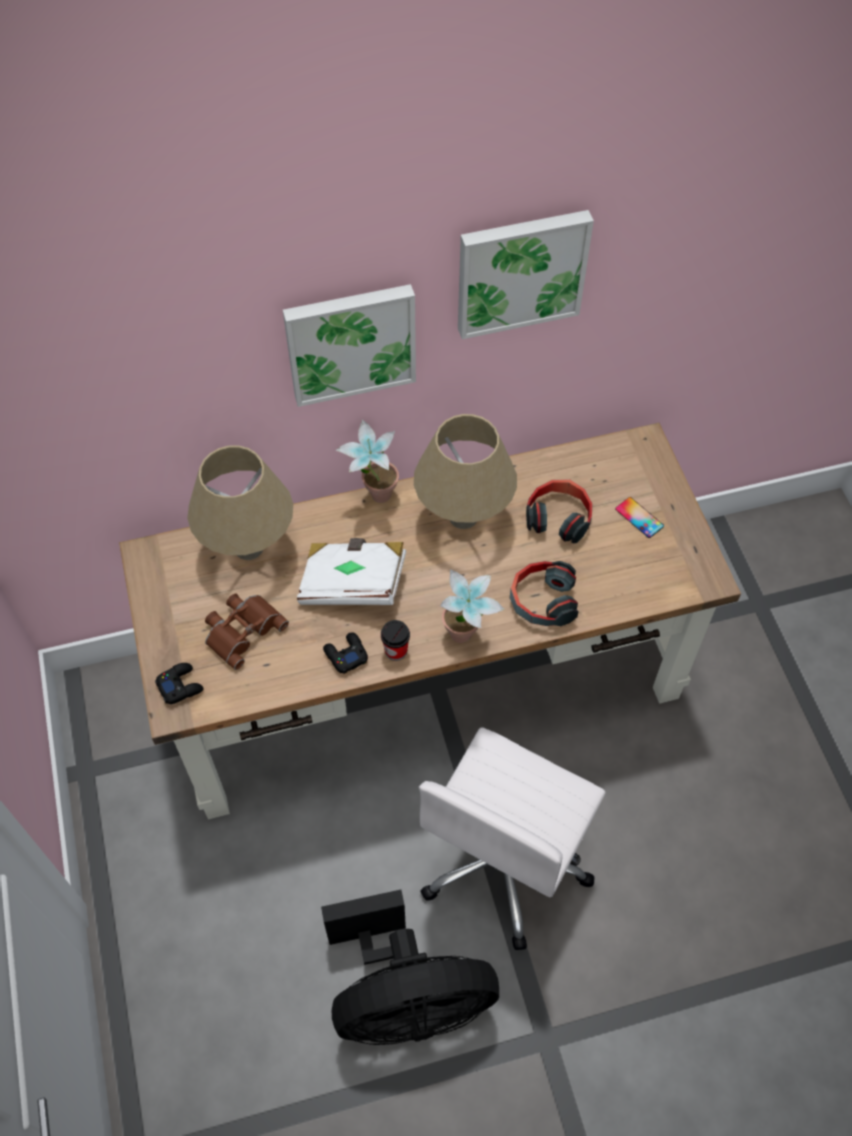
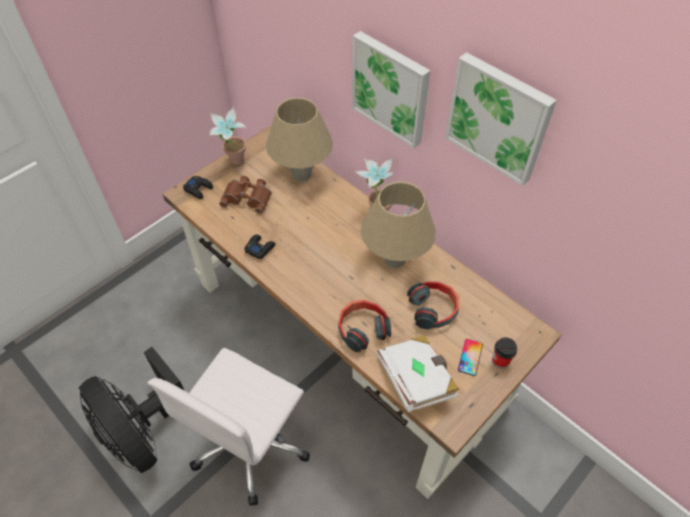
camera: 60 degrees right, 5 degrees down
(353, 583) = (309, 229): white book -> white book (416, 379)
(396, 650) = (277, 270): cup -> cup (500, 360)
(465, 640) = (306, 301): potted plant -> potted plant (234, 163)
(504, 862) = (251, 444): white office chair -> white office chair turned 60 degrees counterclockwise

